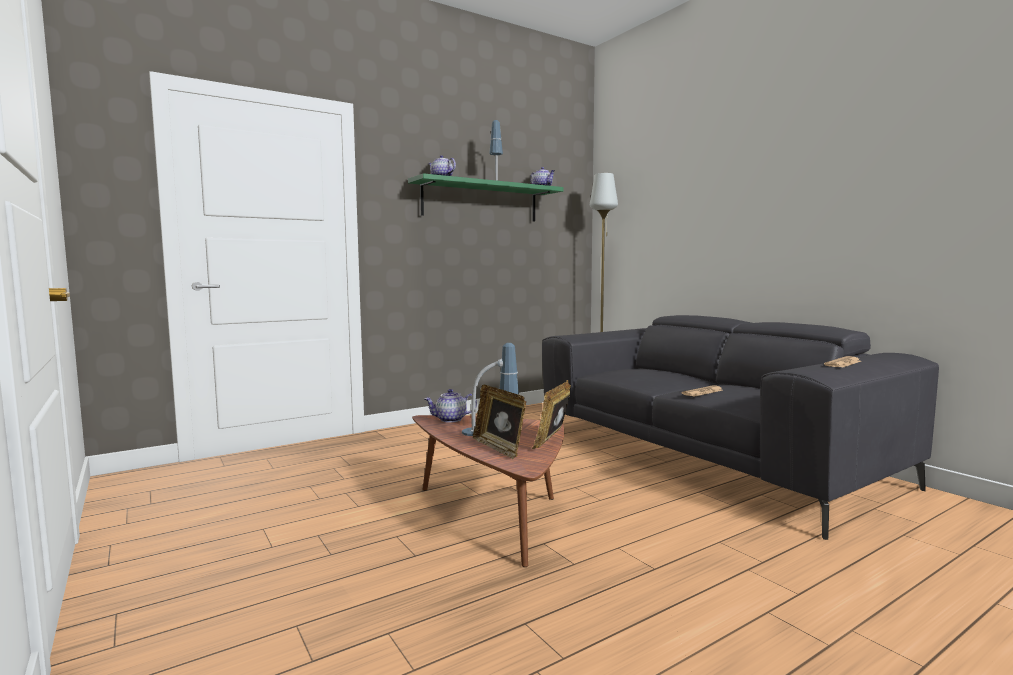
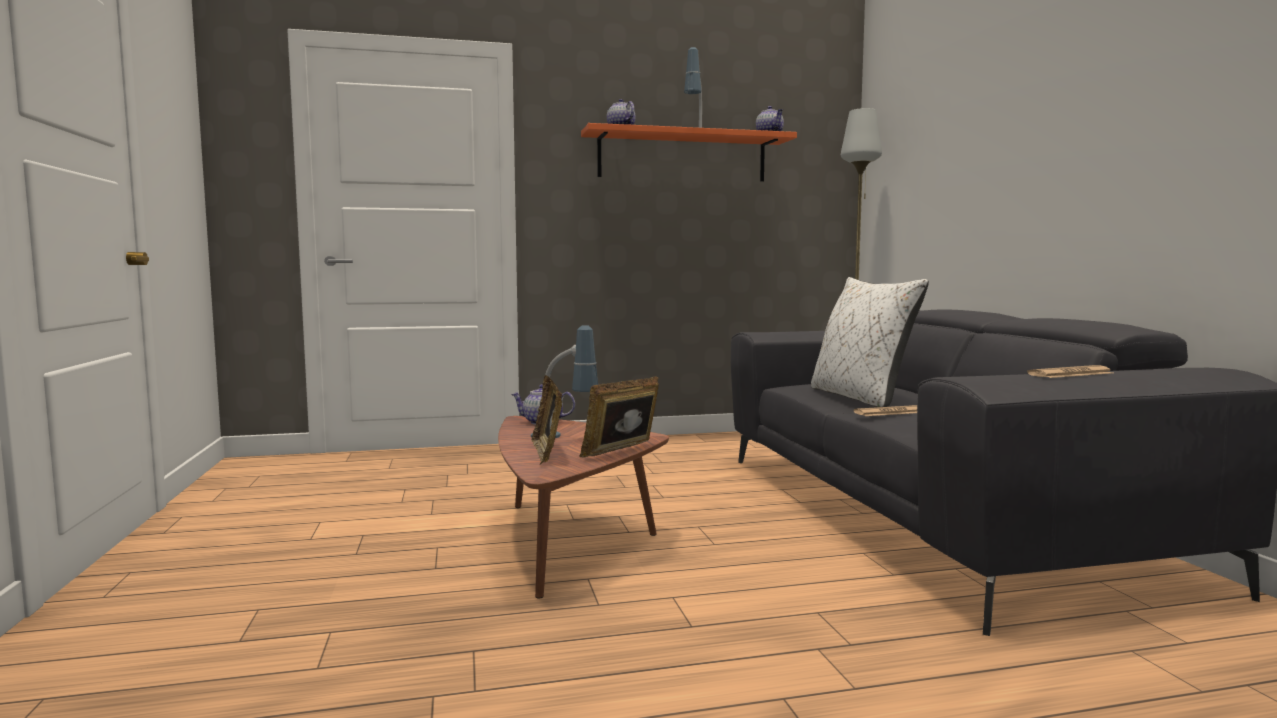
camera: 20 degrees right, 0 degrees up
(481, 202) = (682, 157): green shelf -> orange shelf
(661, 381) = (860, 397): none -> white pillow

